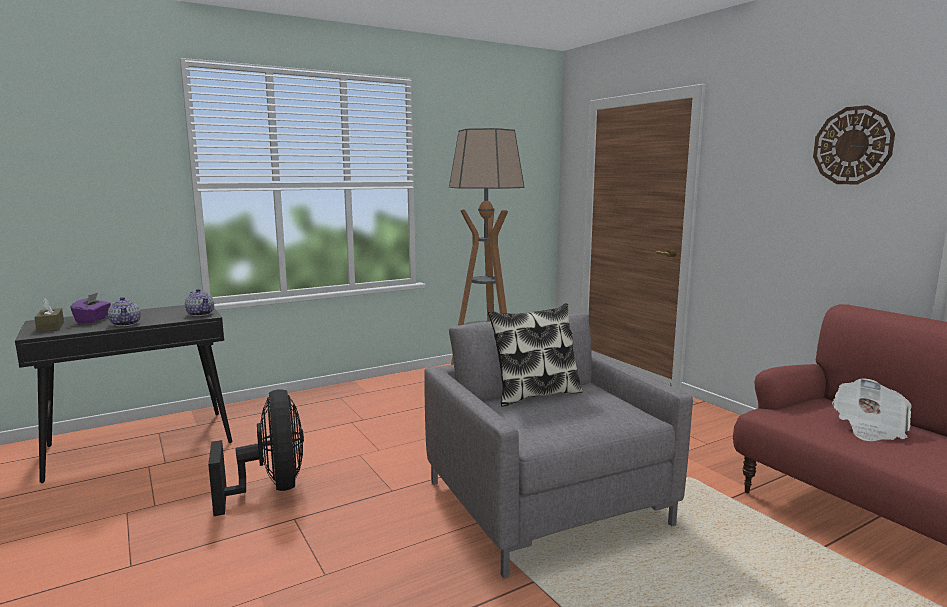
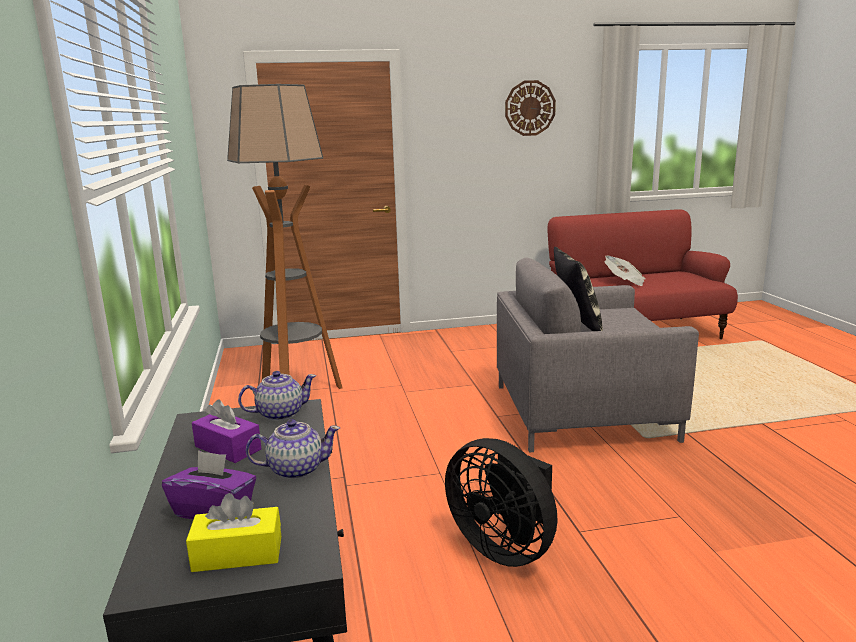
camera: 70 degrees left, 5 degrees up
(50, 327) = (237, 554): brown tissue box -> yellow tissue box
(159, 313) = (228, 448): none -> purple tissue box
(271, 488) = (504, 547): black fan -> black fan turned 135 degrees counterclockwise

